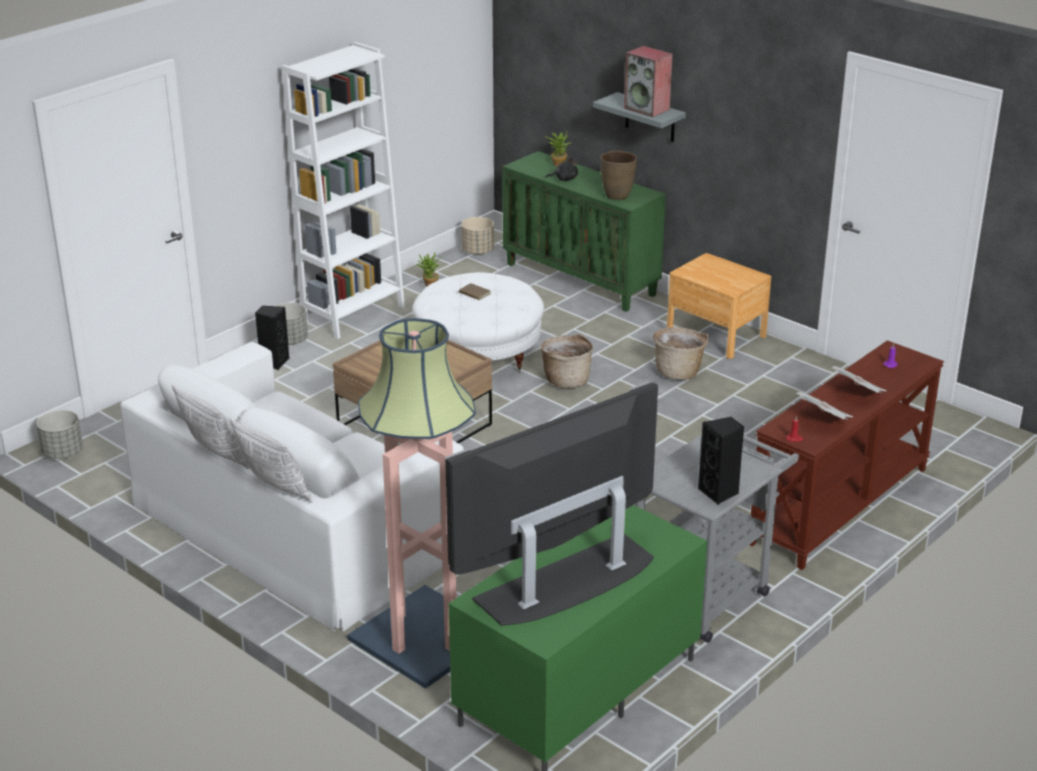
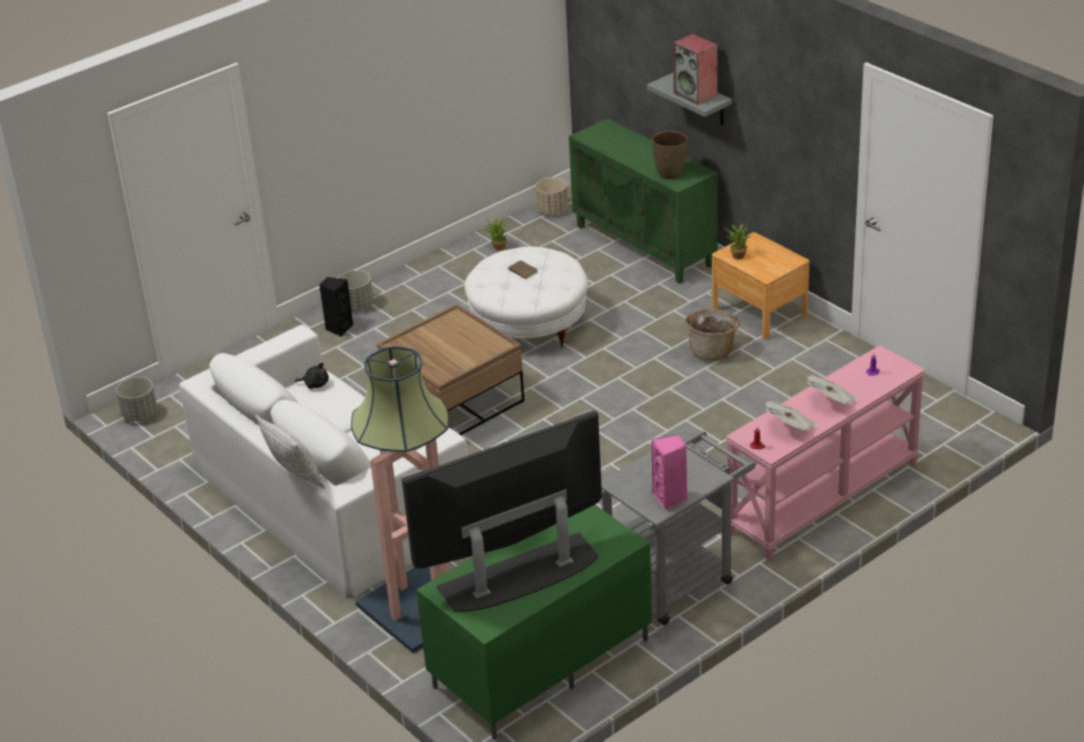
camera: 10 degrees right, 5 degrees up
(214, 458) = (250, 442): pillow -> none
(353, 314) = (420, 278): white bookcase -> none
(558, 163) = (623, 134): potted plant -> potted plant (737, 255)
(564, 179) = (624, 153): black plush toy -> black plush toy (315, 384)
(566, 380) = (604, 356): basket -> none
(719, 493) = (670, 498): black speaker -> pink speaker
(840, 506) = (824, 499): brown console table -> pink console table

